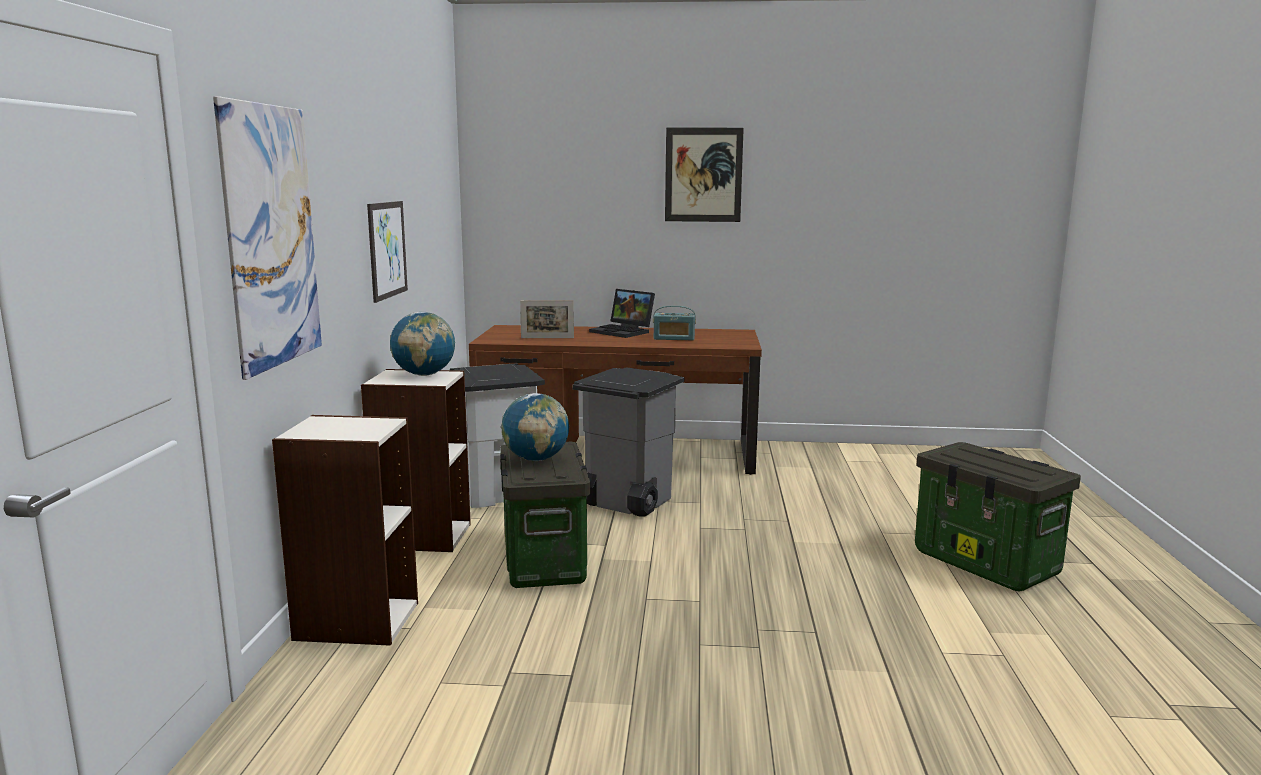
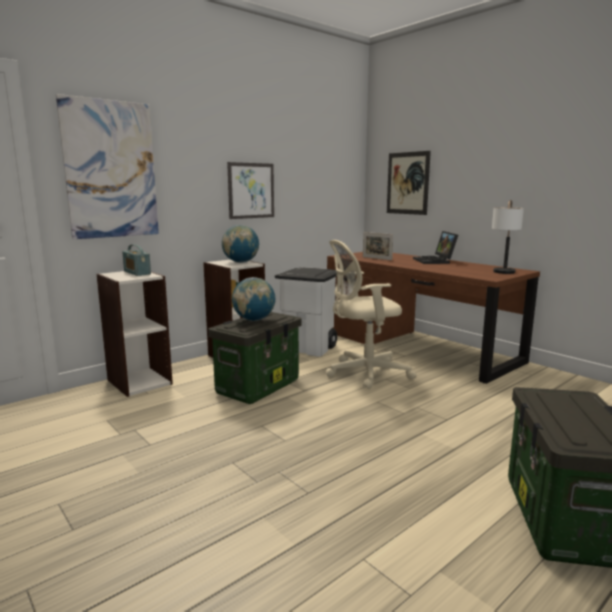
camera: 45 degrees right, 0 degrees up
(625, 502) = (364, 373): grey trash can -> beige office chair
(674, 338) = (454, 268): radio -> radio (137, 273)
(703, 175) = (512, 143): picture -> picture (407, 183)
(736, 338) = (502, 273): none -> table lamp

